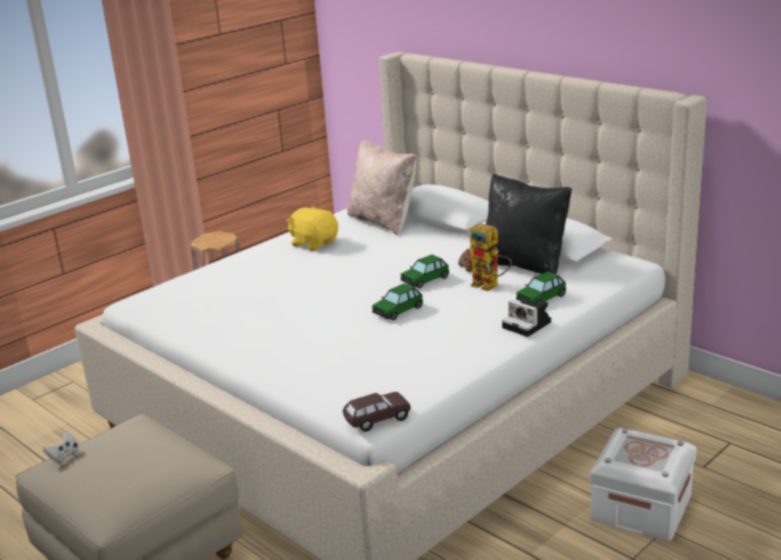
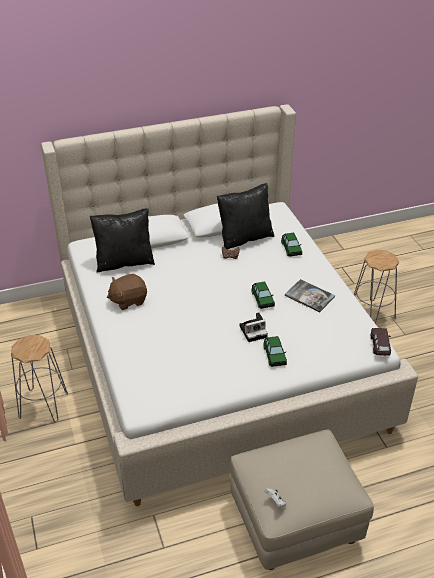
camera: 65 degrees left, 15 degrees up
(314, 243) = (128, 300): yellow plush toy -> brown plush toy
(383, 221) = (124, 262): beige pillow -> black pillow
(425, 279) = (231, 276): toy car -> toy car (274, 355)
(441, 338) = (309, 296): none -> book
(490, 286) = (261, 258): toy robot -> none
(528, 325) = (318, 264): camera -> camera (254, 331)
(641, 508) = (371, 315): white storage box -> grey stool

